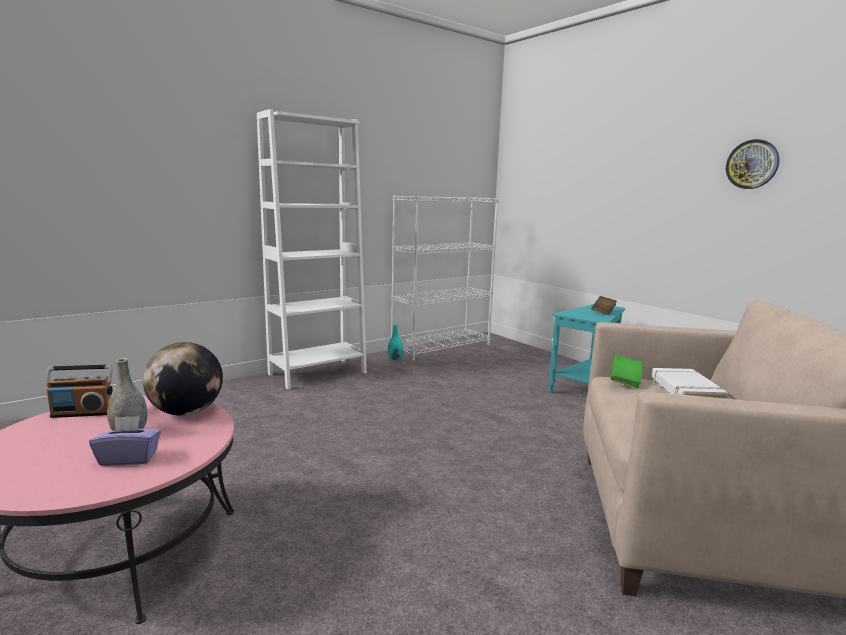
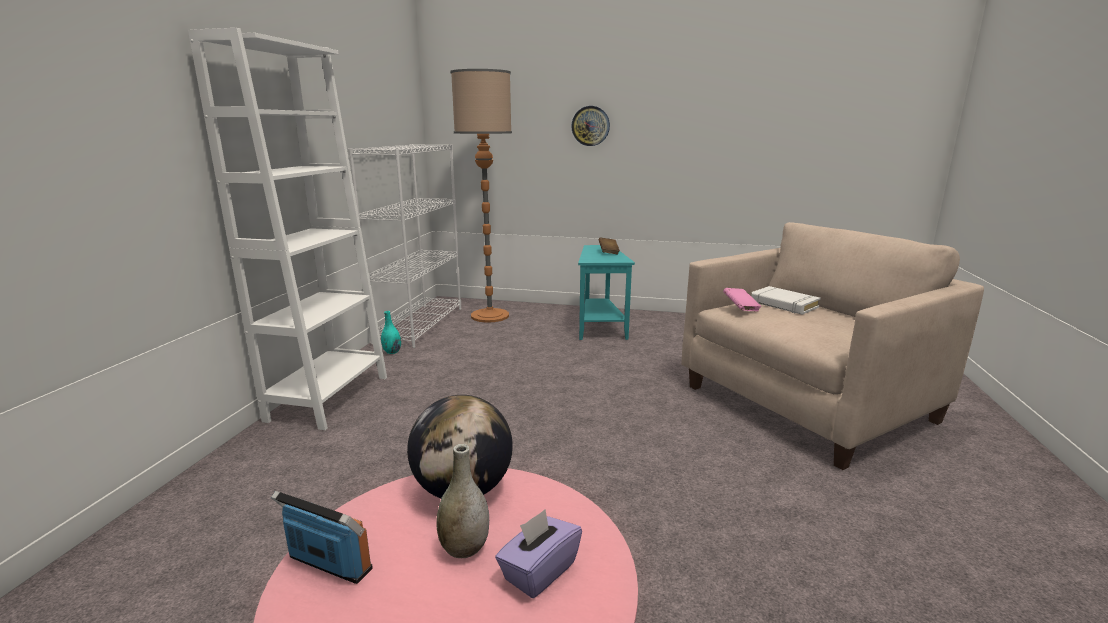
camera: 40 degrees left, 5 degrees up
(83, 413) = (329, 564): radio -> radio turned 105 degrees counterclockwise
(503, 355) = (490, 316): none -> floor lamp
(625, 381) = (740, 308): green book -> pink book
(752, 164) = (705, 108): wall clock -> wall clock (590, 126)

